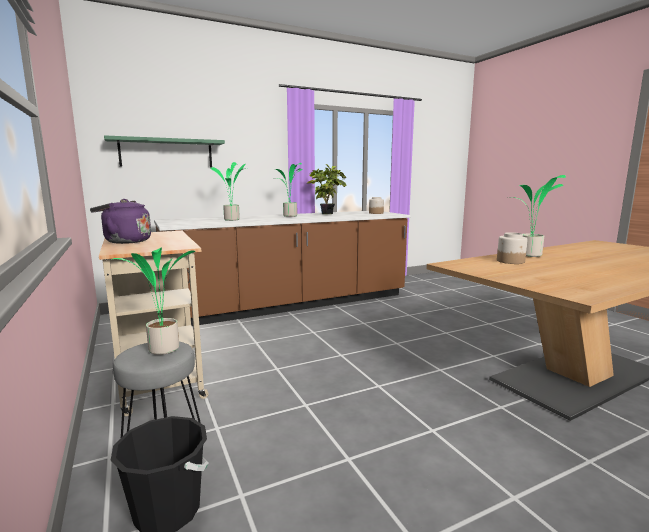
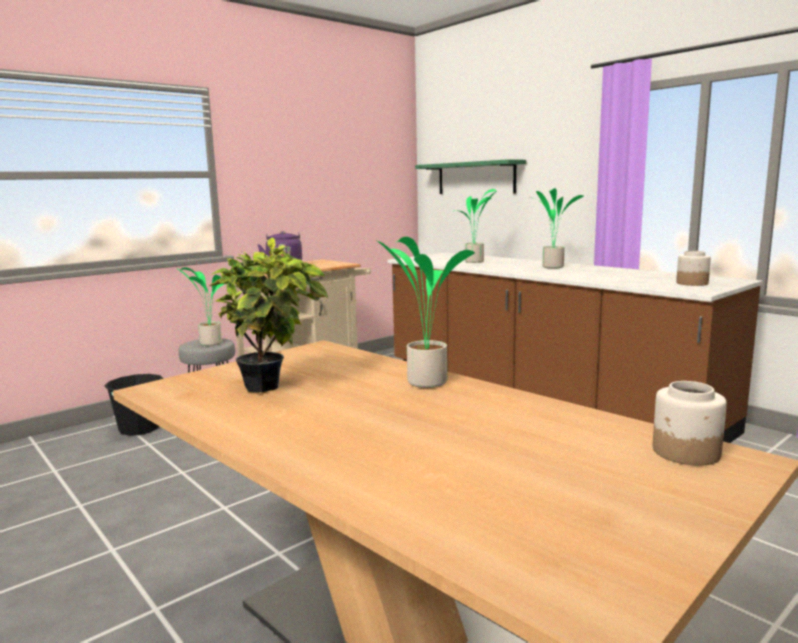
camera: 75 degrees right, 0 degrees up
(327, 214) = (618, 272): potted plant -> potted plant (273, 387)
(511, 261) = (358, 371): jar -> jar (686, 452)

